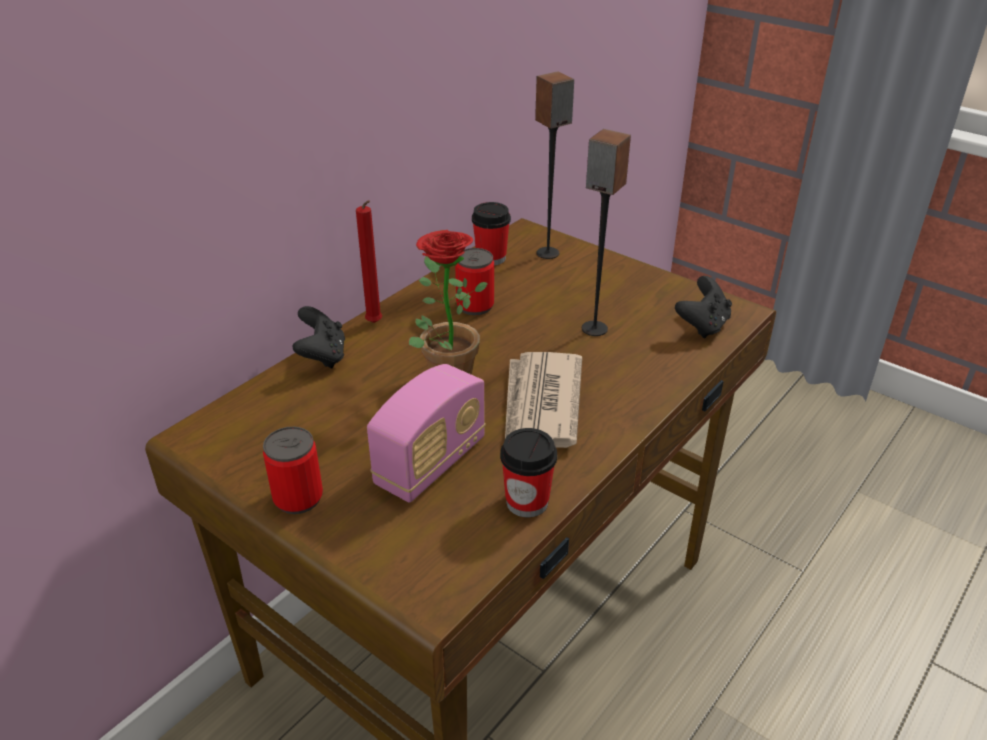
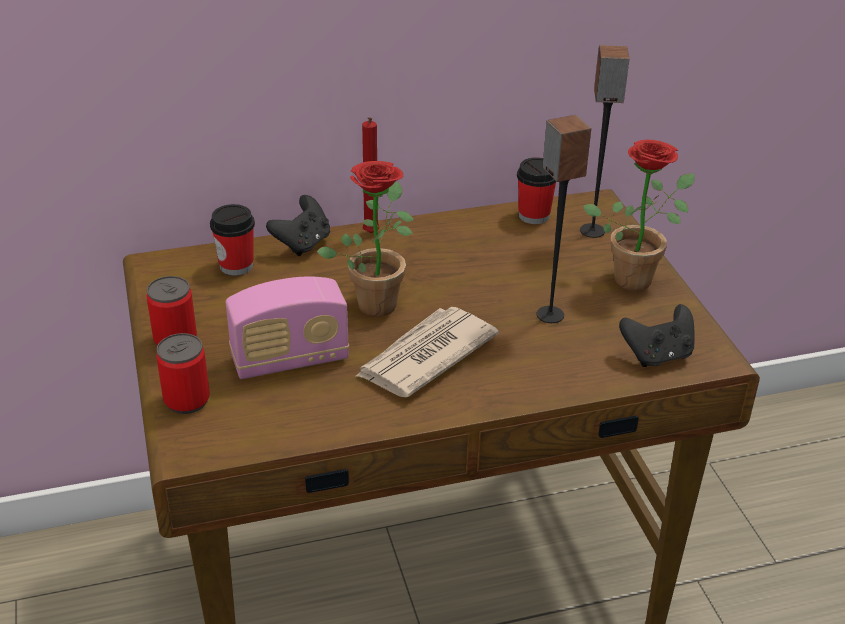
camera: 35 degrees right, 0 degrees up
(475, 306) = (469, 252): can -> can (187, 400)
(527, 502) = (325, 422): cup -> cup (236, 266)
(618, 274) = (636, 276): none -> potted plant

